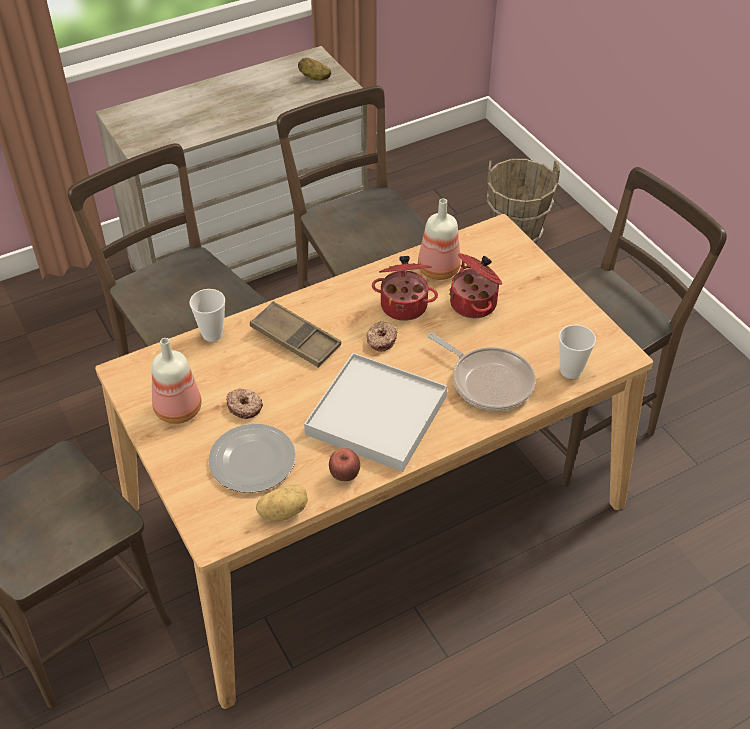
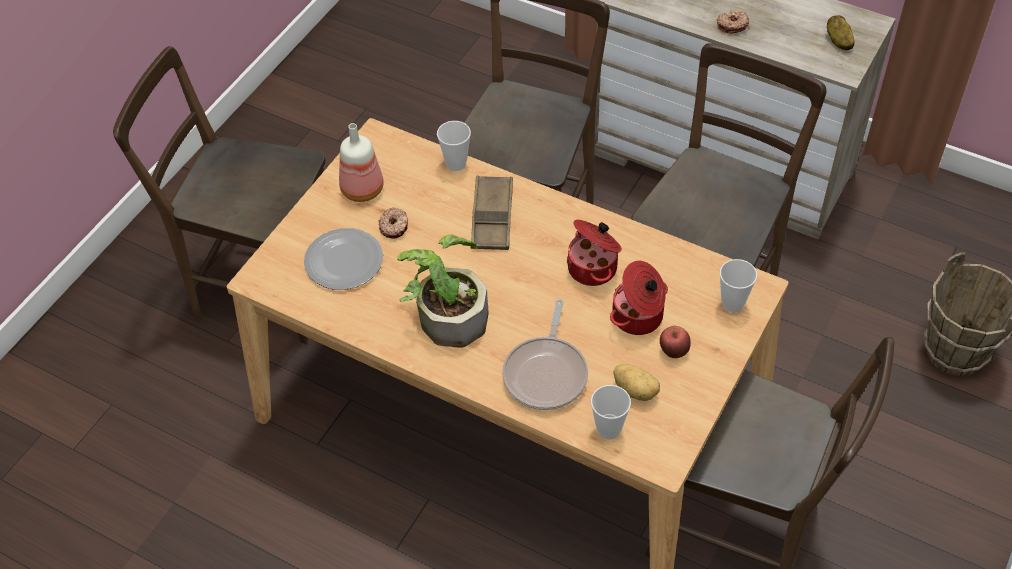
camera: 60 degrees right, 5 degrees up
(283, 511) = (308, 306): potato -> potato (636, 390)
(345, 475) = (369, 326): apple -> apple (673, 351)
(376, 415) = (447, 314): white tray -> potted plant
(381, 340) = (536, 273): donut -> donut (732, 25)
(437, 270) = (659, 269): bottle -> none
(502, 249) = (732, 303): none -> cup

